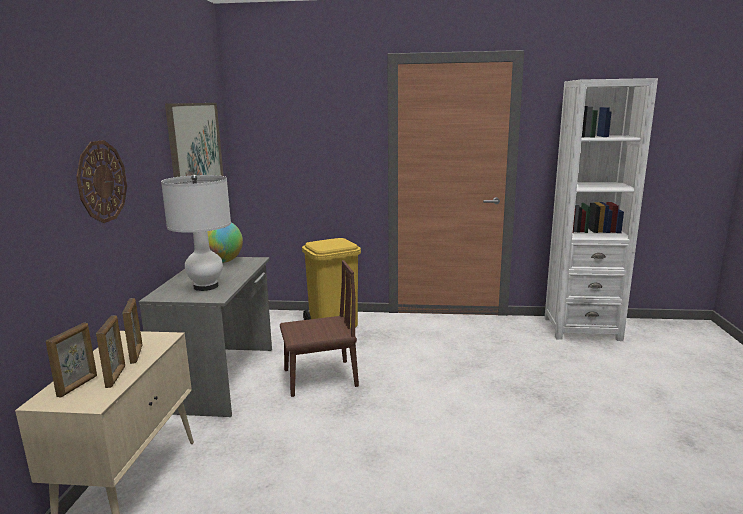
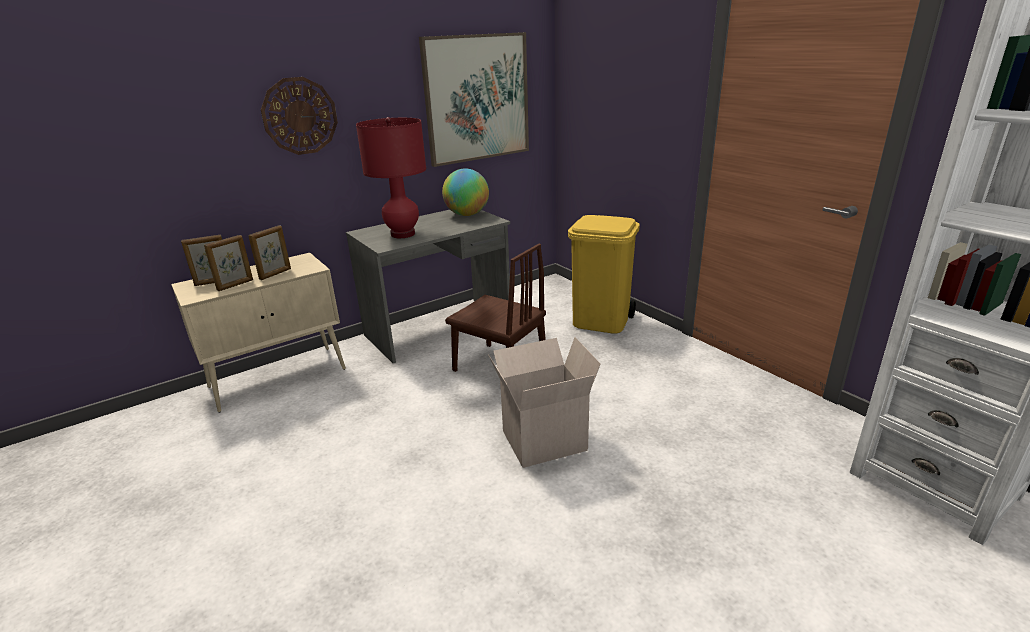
camera: 50 degrees right, 10 degrees up
(205, 286) = (402, 234): white table lamp -> red table lamp
(424, 398) = (544, 439): none -> cardboard box

